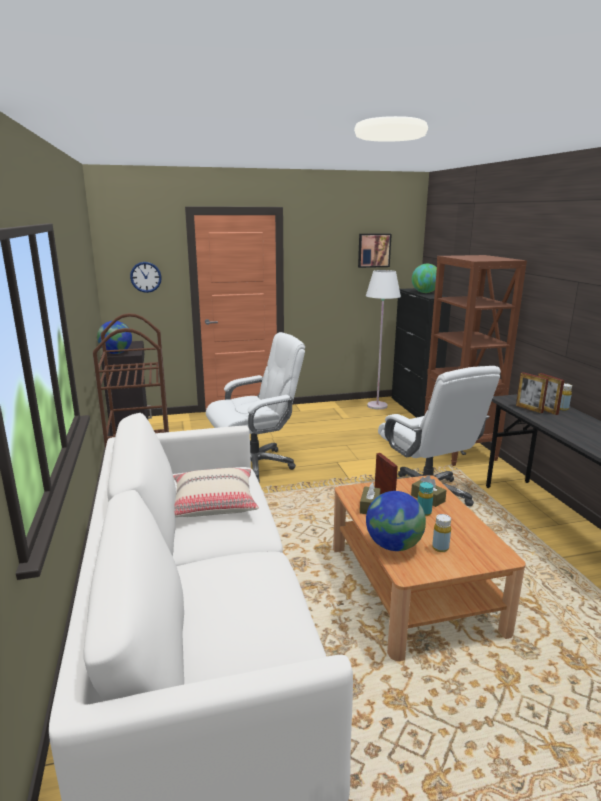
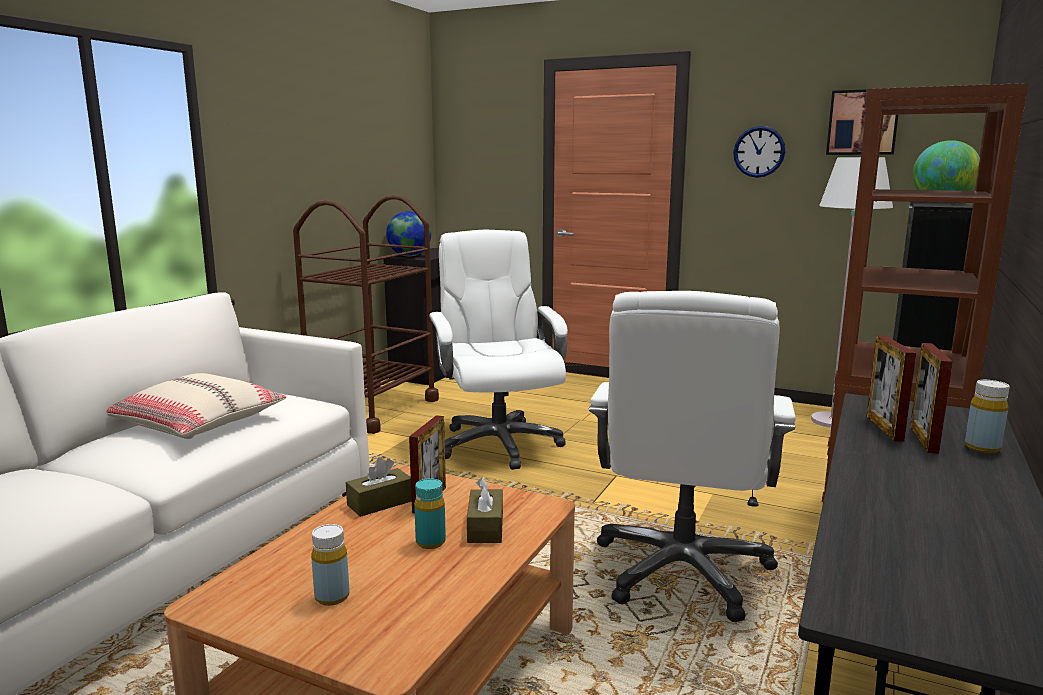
camera: 40 degrees right, 5 degrees down
(145, 277) = (488, 162): wall clock -> wall clock (759, 152)
(255, 465) = (498, 444): white office chair -> white office chair turned 120 degrees counterclockwise
(393, 545) = (284, 561): globe -> none

